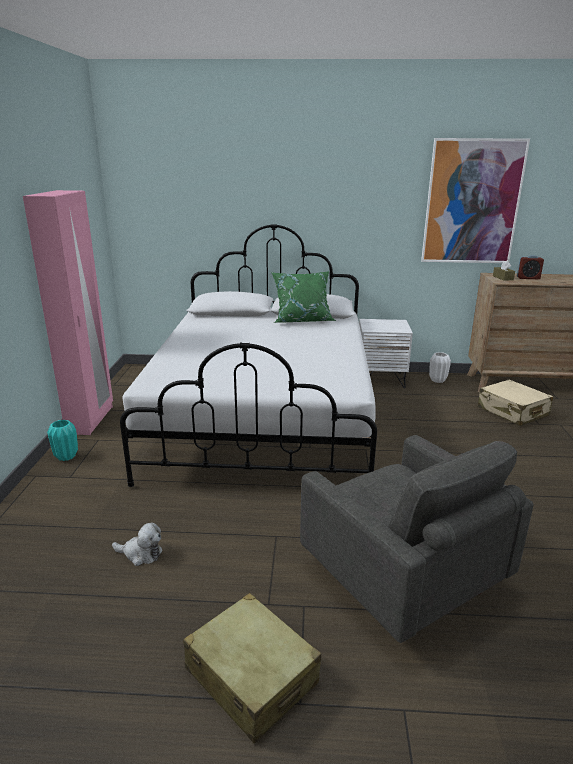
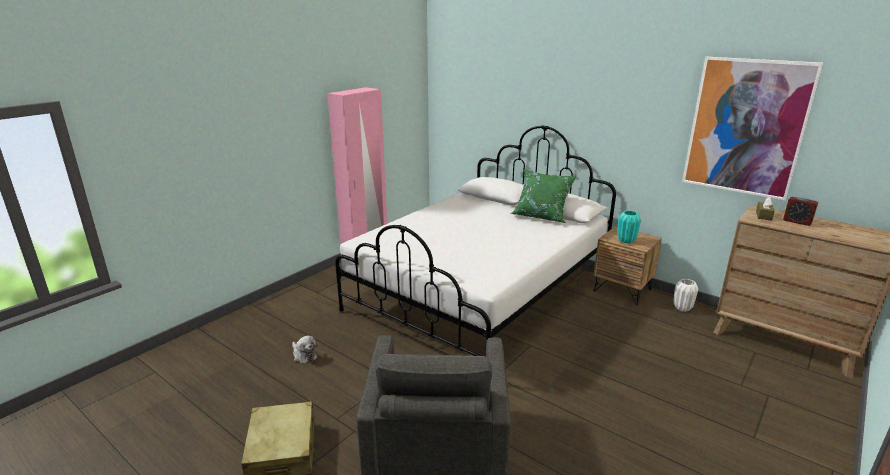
camera: 35 degrees right, 0 degrees up
(66, 456) = (328, 278): turquoise vase -> turquoise vase (626, 240)
(380, 379) = (622, 290): white nightstand -> brown nightstand
(512, 412) = (726, 363): beige suitcase -> none

